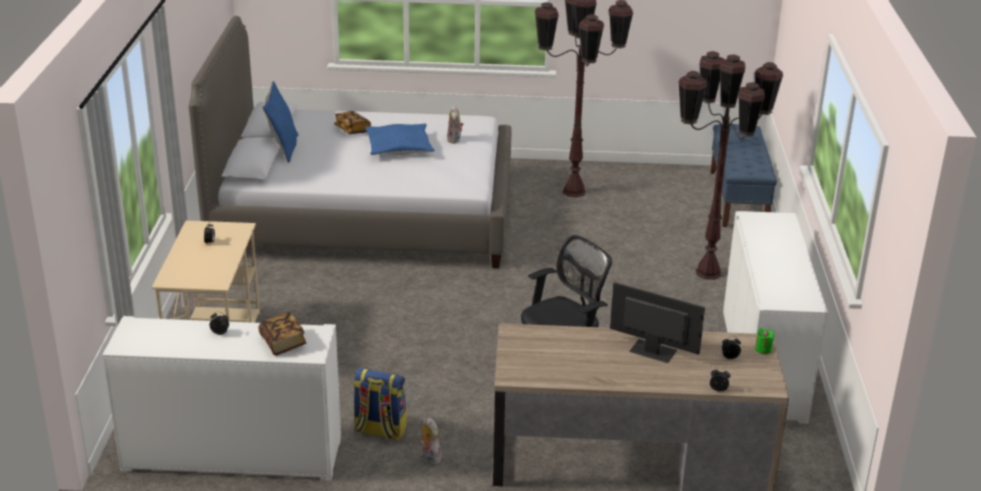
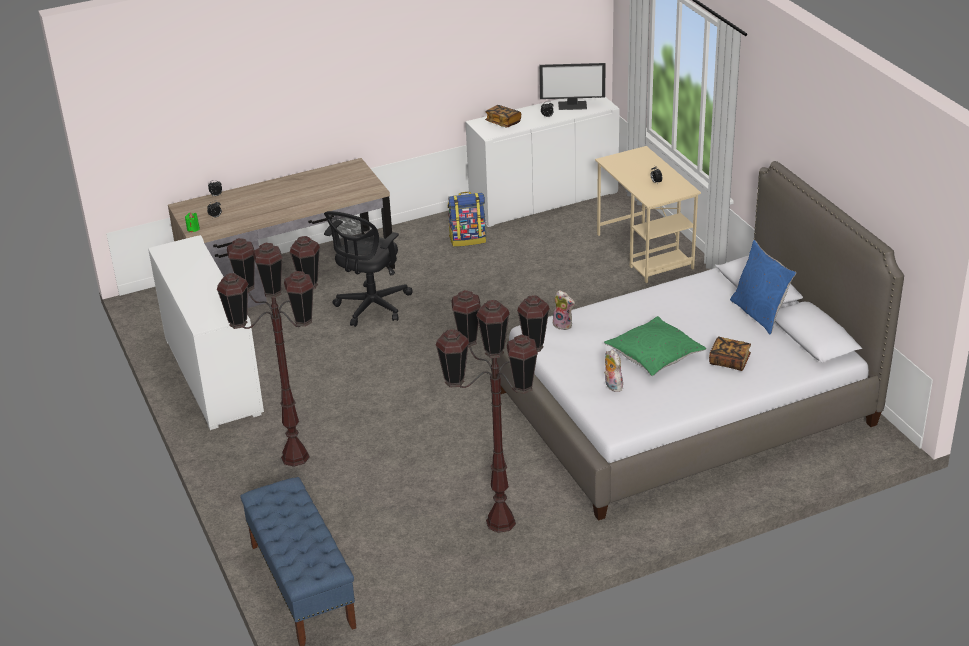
camera: 155 degrees right, 5 degrees up
(399, 147) = (654, 354): blue pillow -> green pillow
(429, 457) = (421, 236): plush toy -> plush toy (563, 325)
(652, 351) = (271, 205): monitor -> monitor (572, 105)

